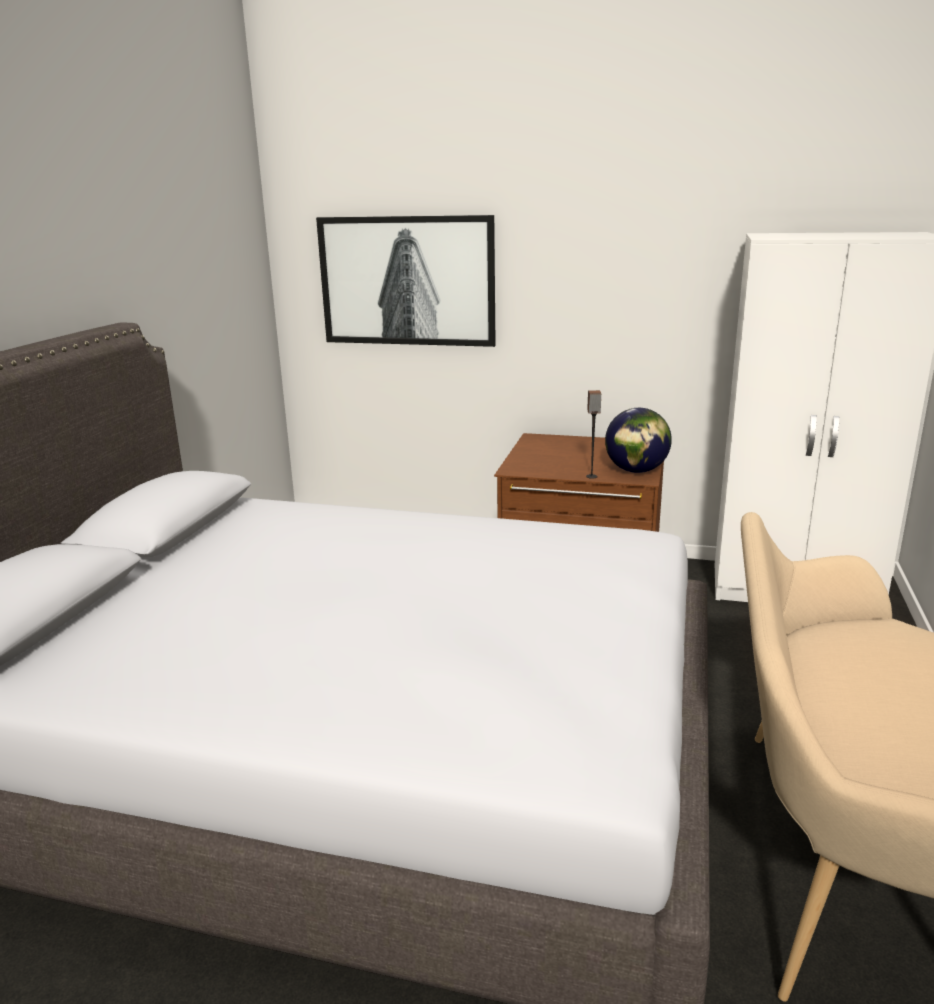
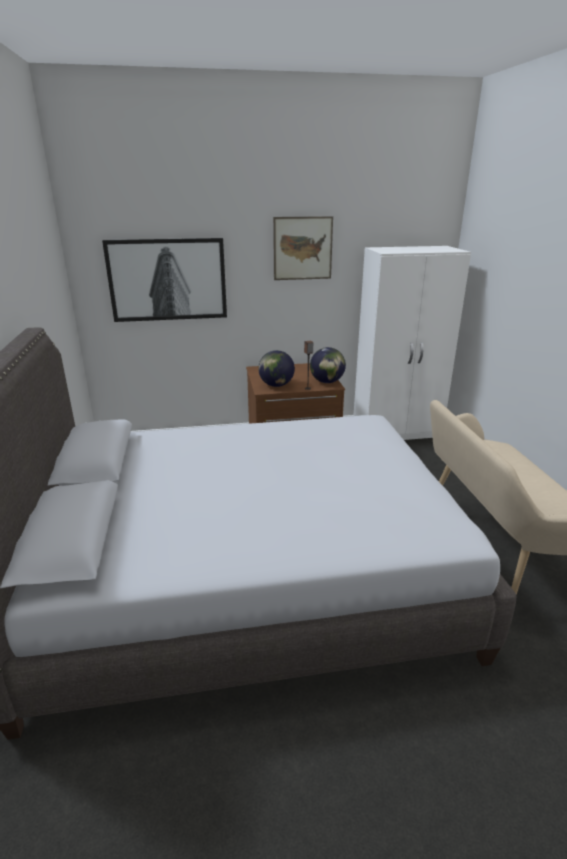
camera: 25 degrees left, 5 degrees up
(542, 465) = (276, 385): none -> globe
(630, 234) = (302, 248): none -> picture

